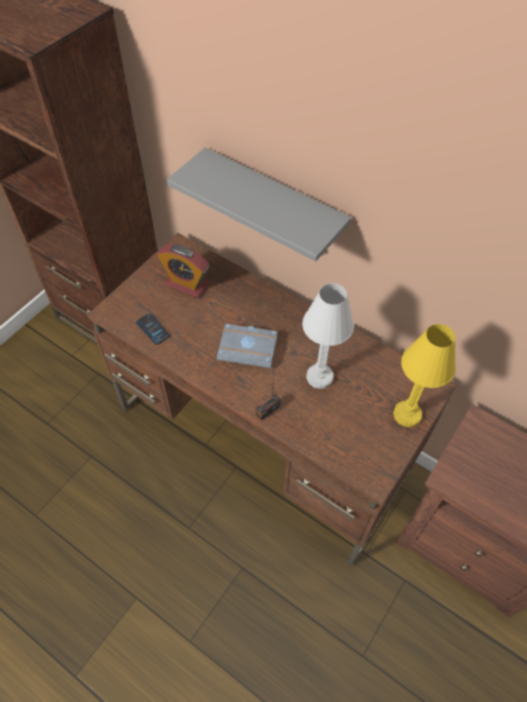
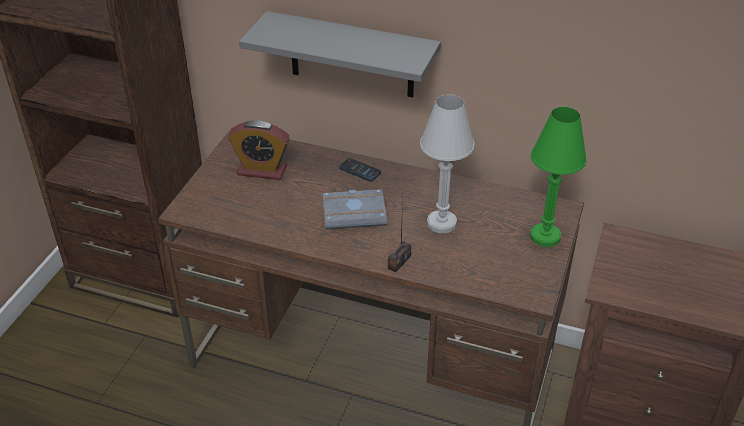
camera: 15 degrees left, 15 degrees down
(153, 329) = (241, 217): phone -> phone (360, 170)
(407, 414) = (545, 237): yellow table lamp -> green table lamp

